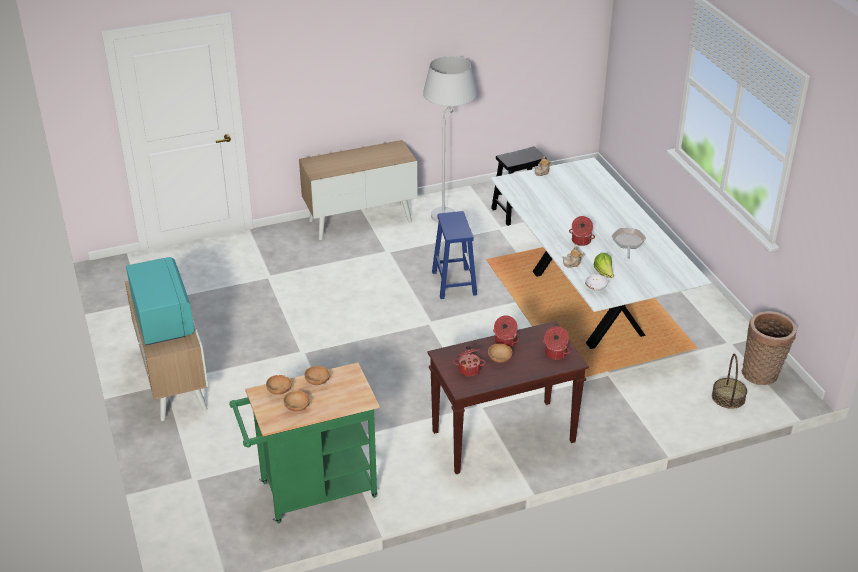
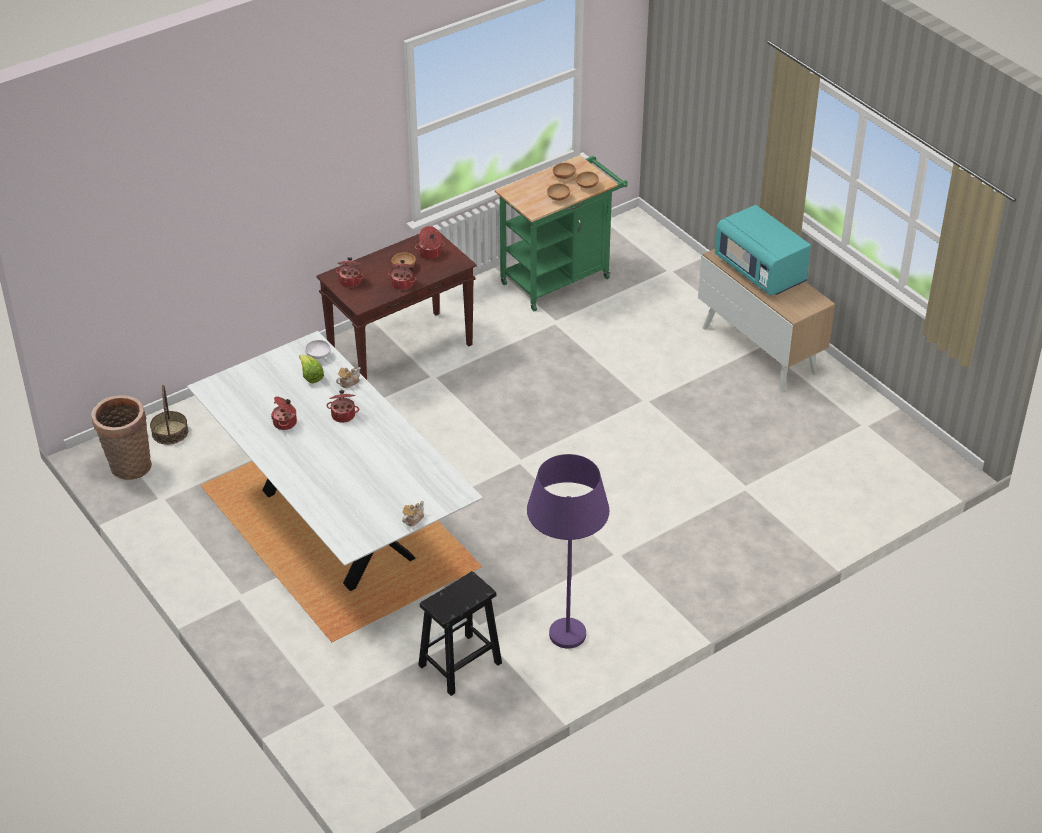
camera: 165 degrees right, 5 degrees up
(360, 220) = (680, 602): cabinet -> none
(448, 209) = (565, 650): white floor lamp -> purple floor lamp
(453, 282) = (512, 522): blue stool -> none
(628, 243) = (285, 422): frying pan -> cooking pot

